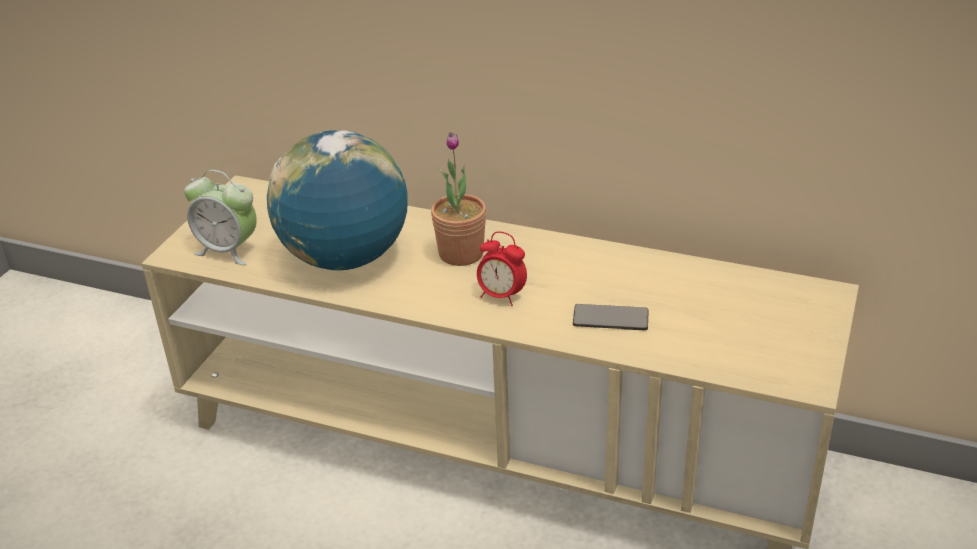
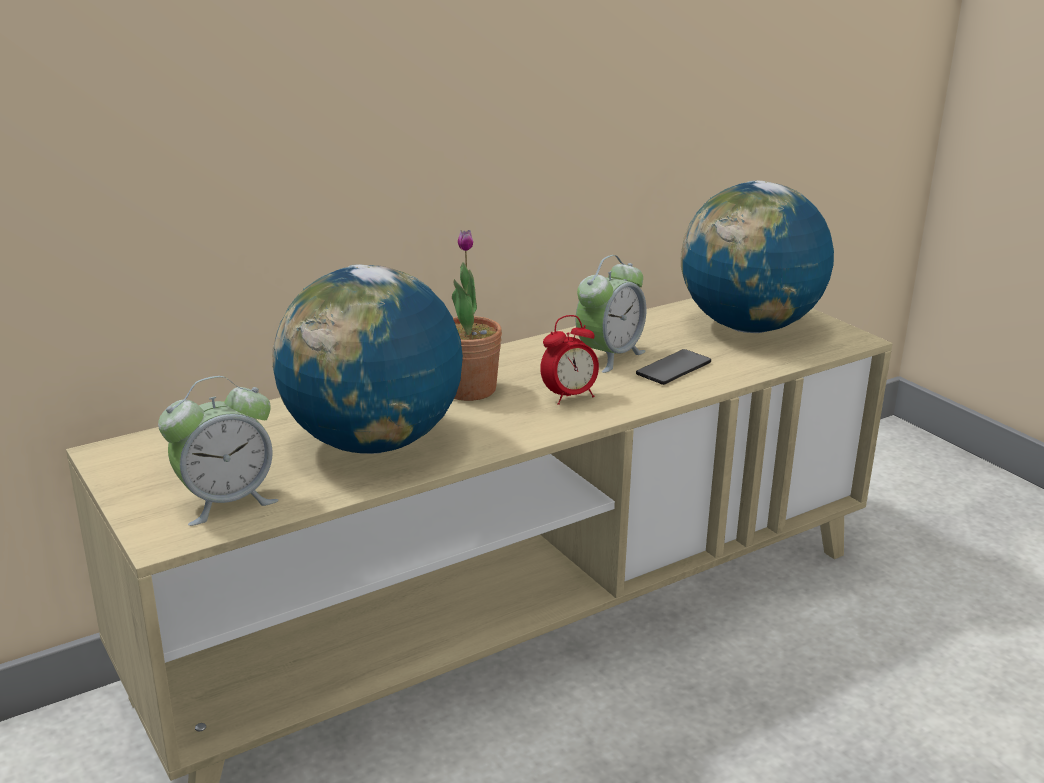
camera: 55 degrees left, 10 degrees down
(592, 282) = (609, 356): none -> alarm clock
(747, 321) = (749, 327): none -> globe

